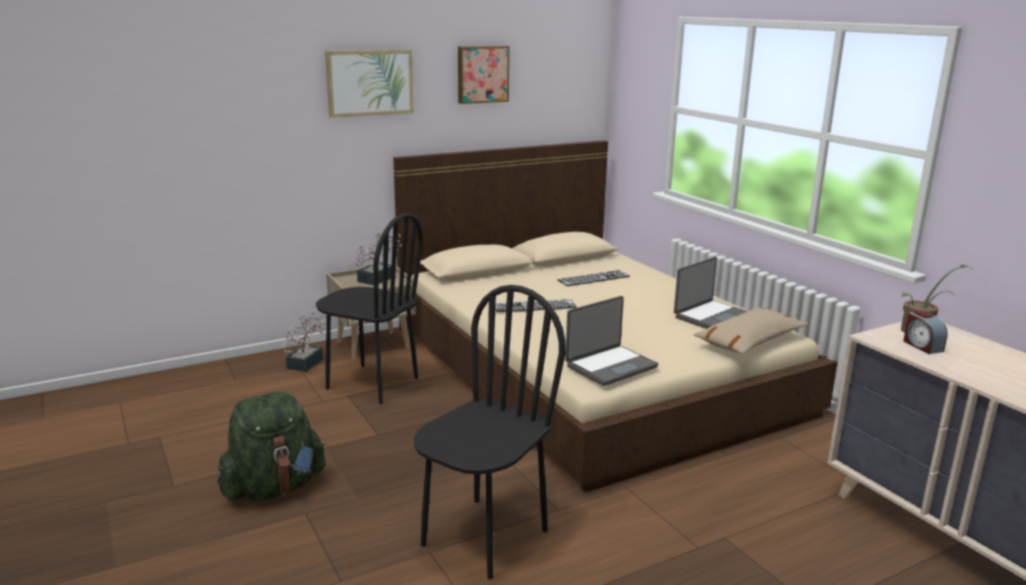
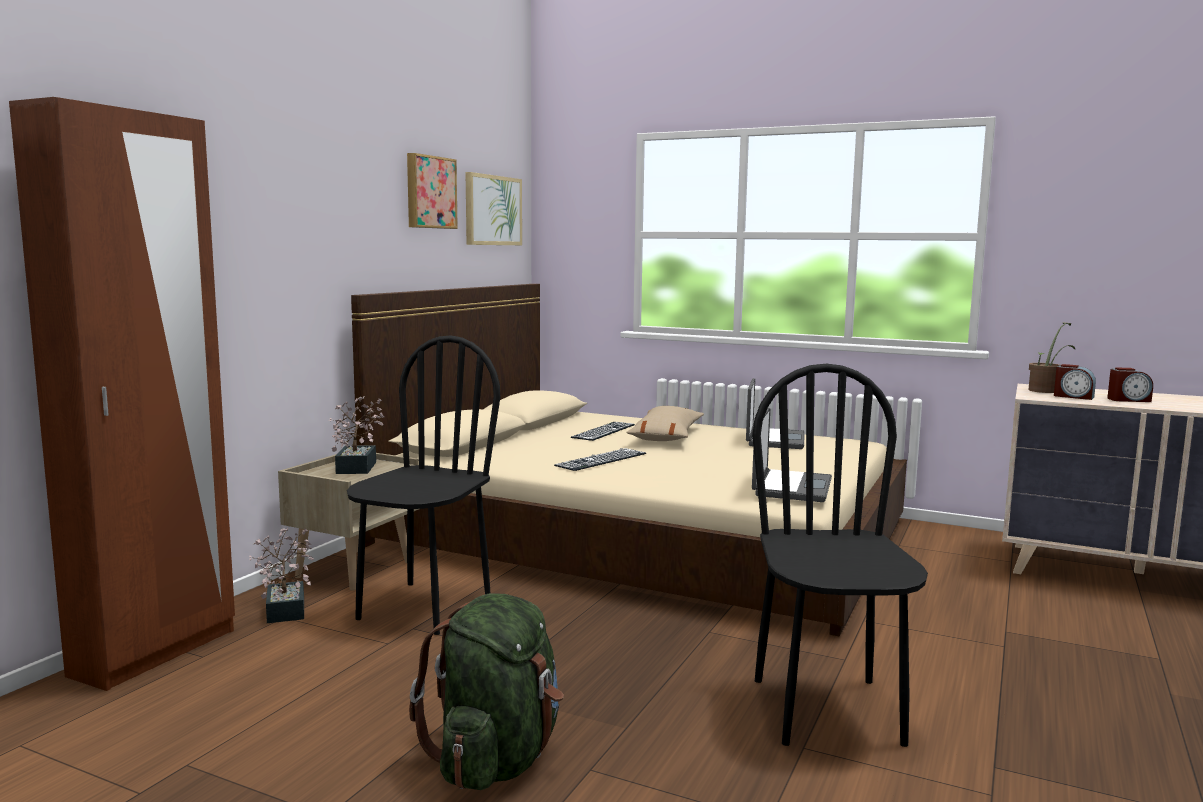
camera: 35 degrees left, 10 degrees down
(220, 370) = (155, 653): none -> brown wardrobe
(370, 82) = (321, 189): picture -> picture (492, 210)
(372, 383) = (424, 607): black chair -> black chair turned 60 degrees counterclockwise
(749, 342) = (846, 451): beige pillow -> beige pillow (666, 436)
(972, 363) = (1128, 400): none -> alarm clock

